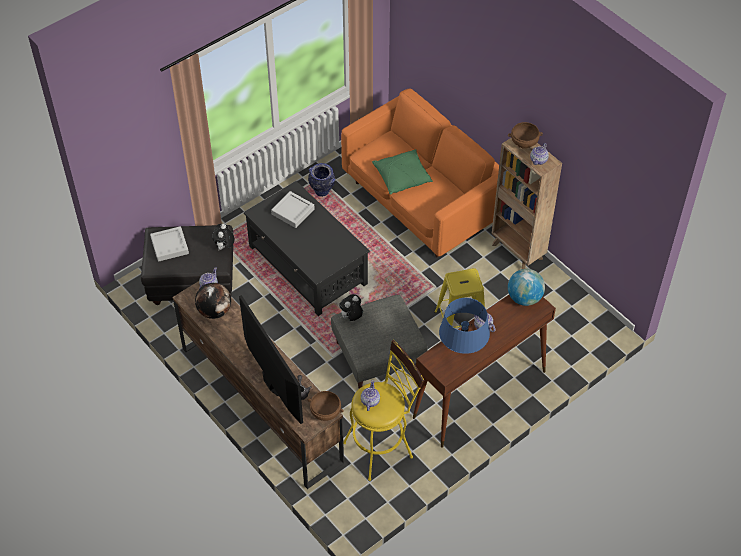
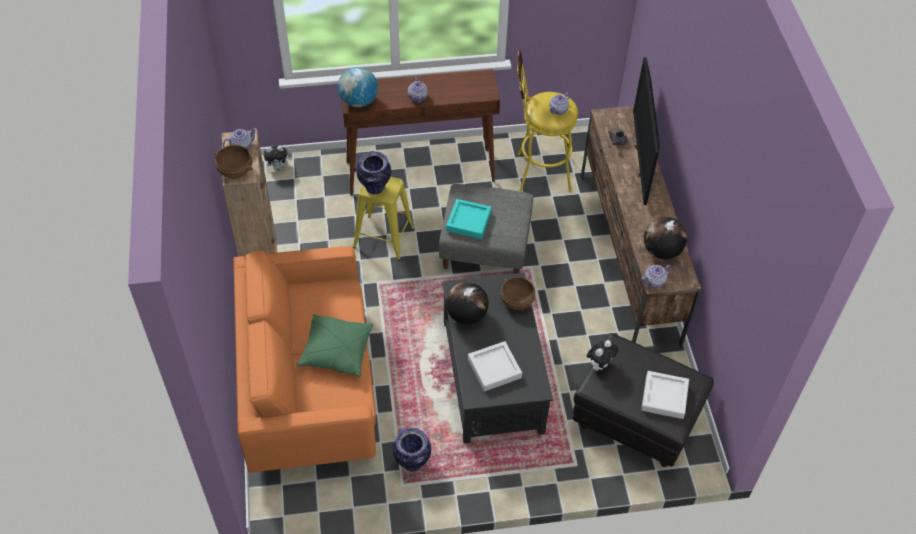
camera: 150 degrees left, 0 degrees up
(325, 412) = (605, 117): brown bowl -> brown bowl (517, 301)
(335, 235) = (466, 315): none -> globe
(351, 317) = (506, 237): plush toy -> plush toy (278, 167)
(388, 315) = (468, 221): none -> turquoise tray
(462, 351) = (454, 86): blue table lamp -> none
(467, 277) = (375, 188): none -> vase

